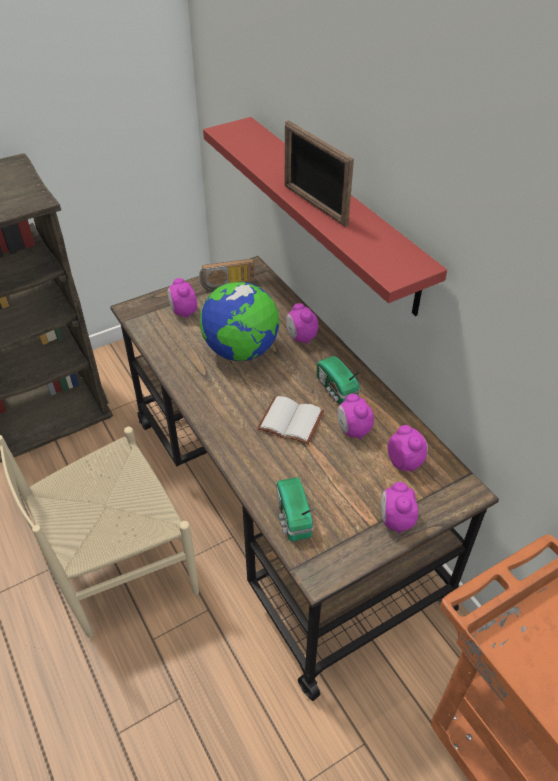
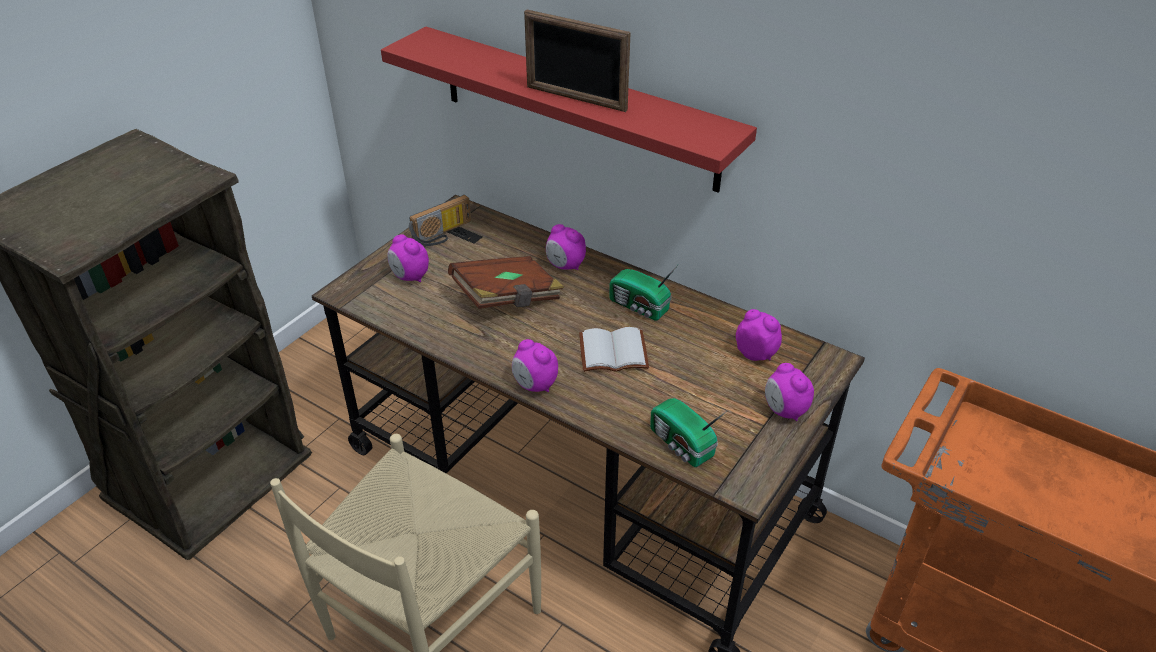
camera: 25 degrees left, 5 degrees down
(241, 351) = (508, 298): globe -> brown book
(353, 431) = (684, 340): alarm clock -> alarm clock (534, 385)

